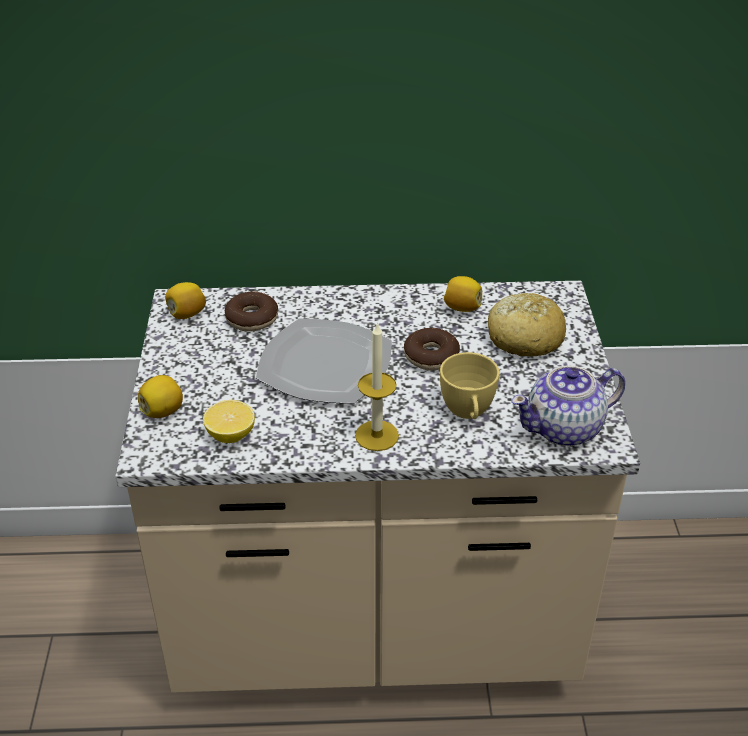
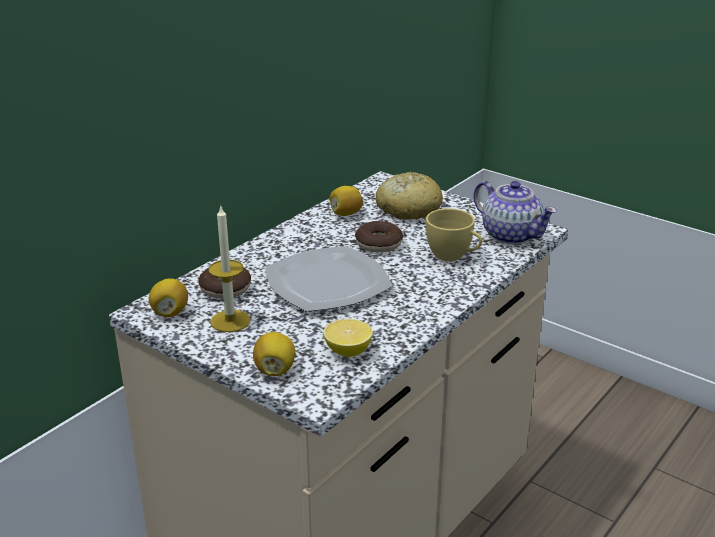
camera: 50 degrees left, 10 degrees down
(377, 435) = (431, 295): candle -> candle (230, 321)
(565, 428) = (510, 235): teapot -> teapot turned 60 degrees counterclockwise

